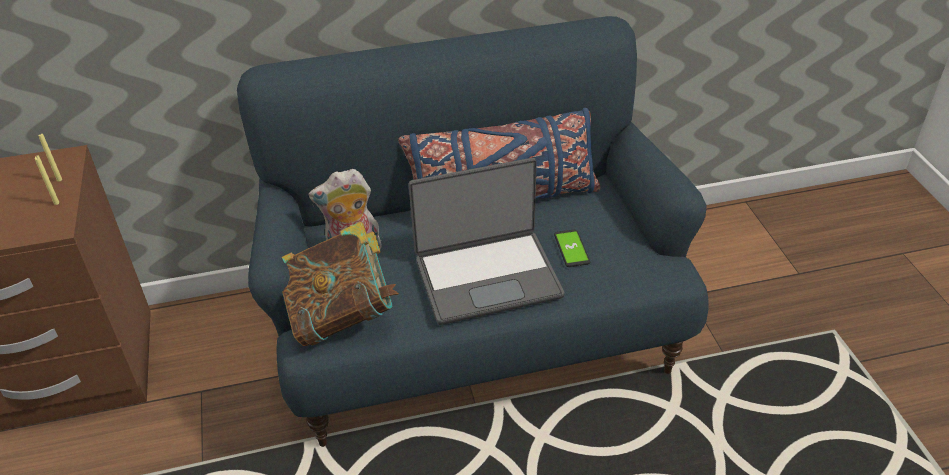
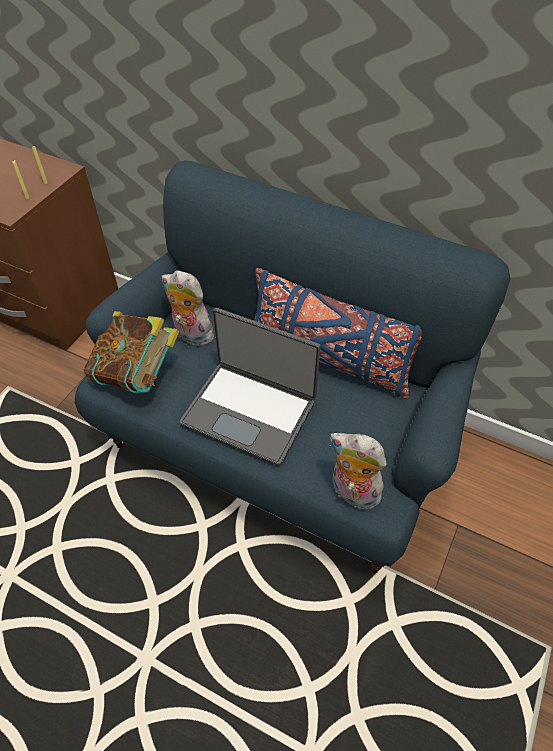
camera: 40 degrees right, 10 degrees up
(571, 249) = (330, 432): phone -> none
(639, 279) = (352, 493): none -> plush toy

